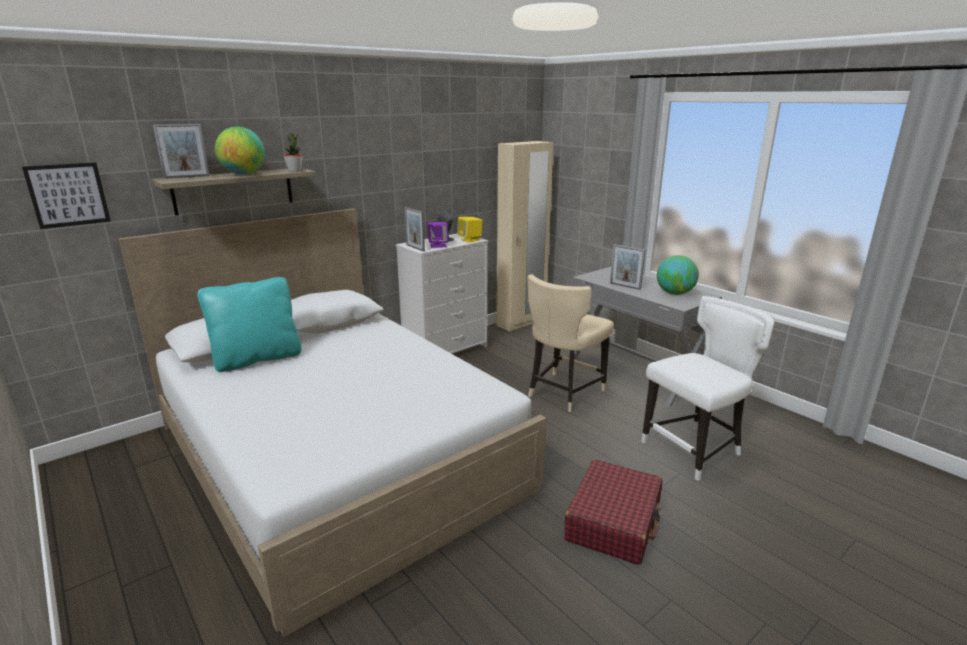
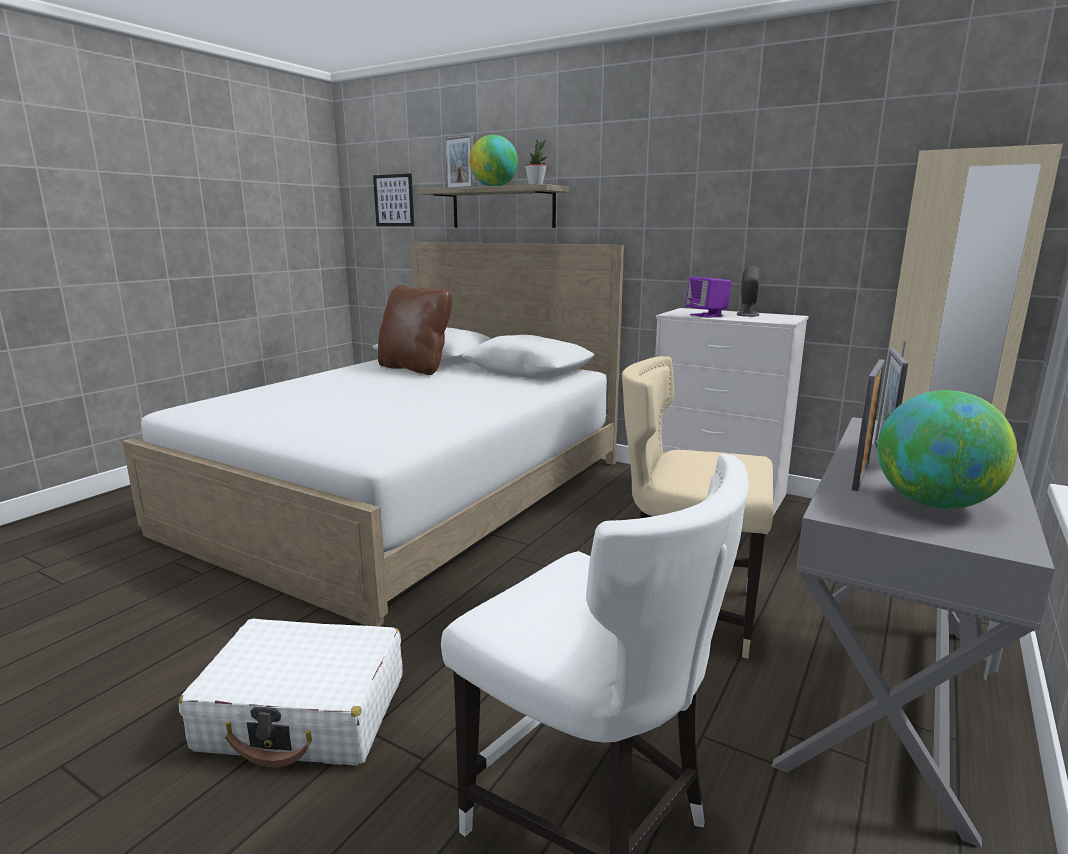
camera: 70 degrees right, 5 degrees down
(257, 359) = (415, 368): turquoise pillow -> brown pillow
(415, 248) = (675, 312): picture frame -> picture frame (860, 475)
(470, 240) = (771, 320): yellow speaker -> none
(613, 522) = (304, 712): red suitcase -> white suitcase

